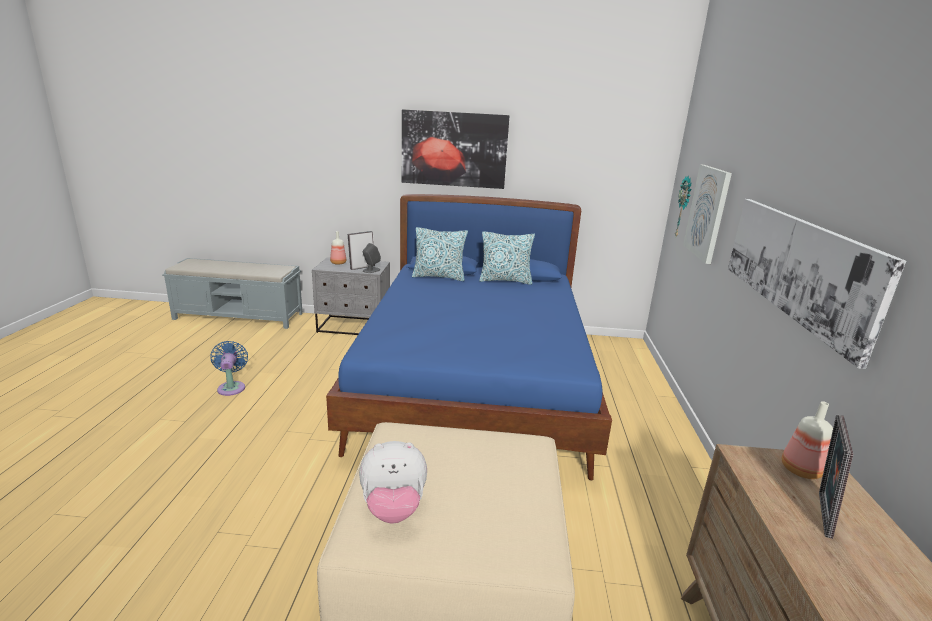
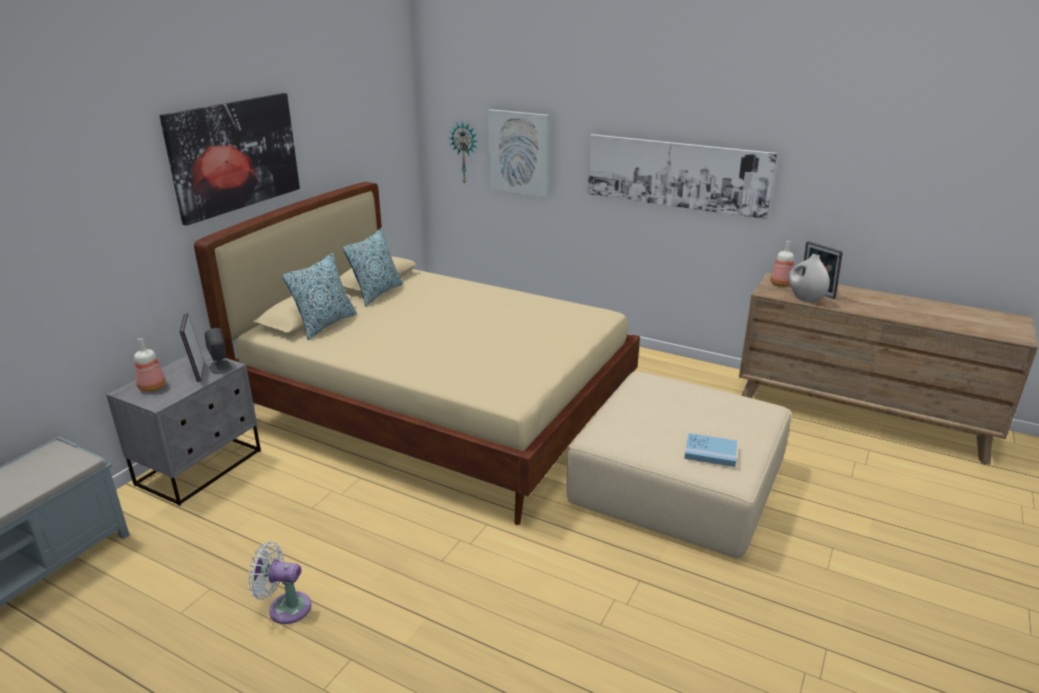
camera: 65 degrees left, 5 degrees up
(232, 387) = (285, 607): blue fan -> white fan
(393, 508) = (710, 452): plush toy -> blue book
(475, 384) = (439, 410): blue bed -> beige bed
(774, 499) = (804, 299): none -> white vase

